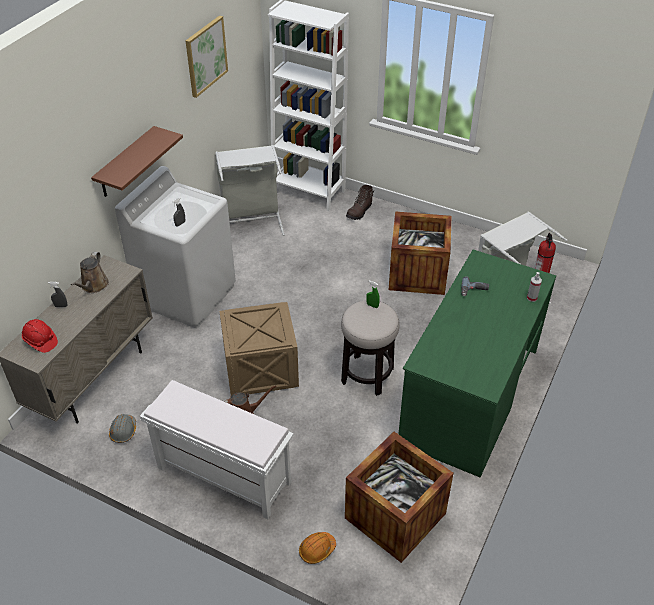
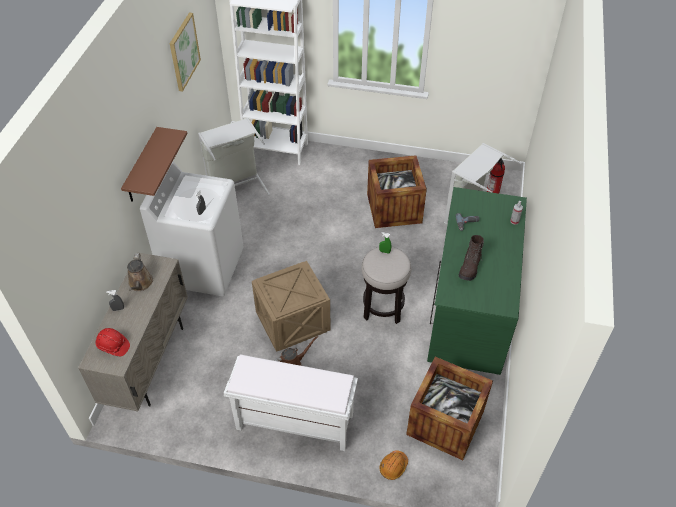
camera: 15 degrees left, 5 degrees up
(123, 431) = (194, 404): grey hard hat -> none
(359, 212) = (327, 161): brown boot -> brown boot (470, 267)

